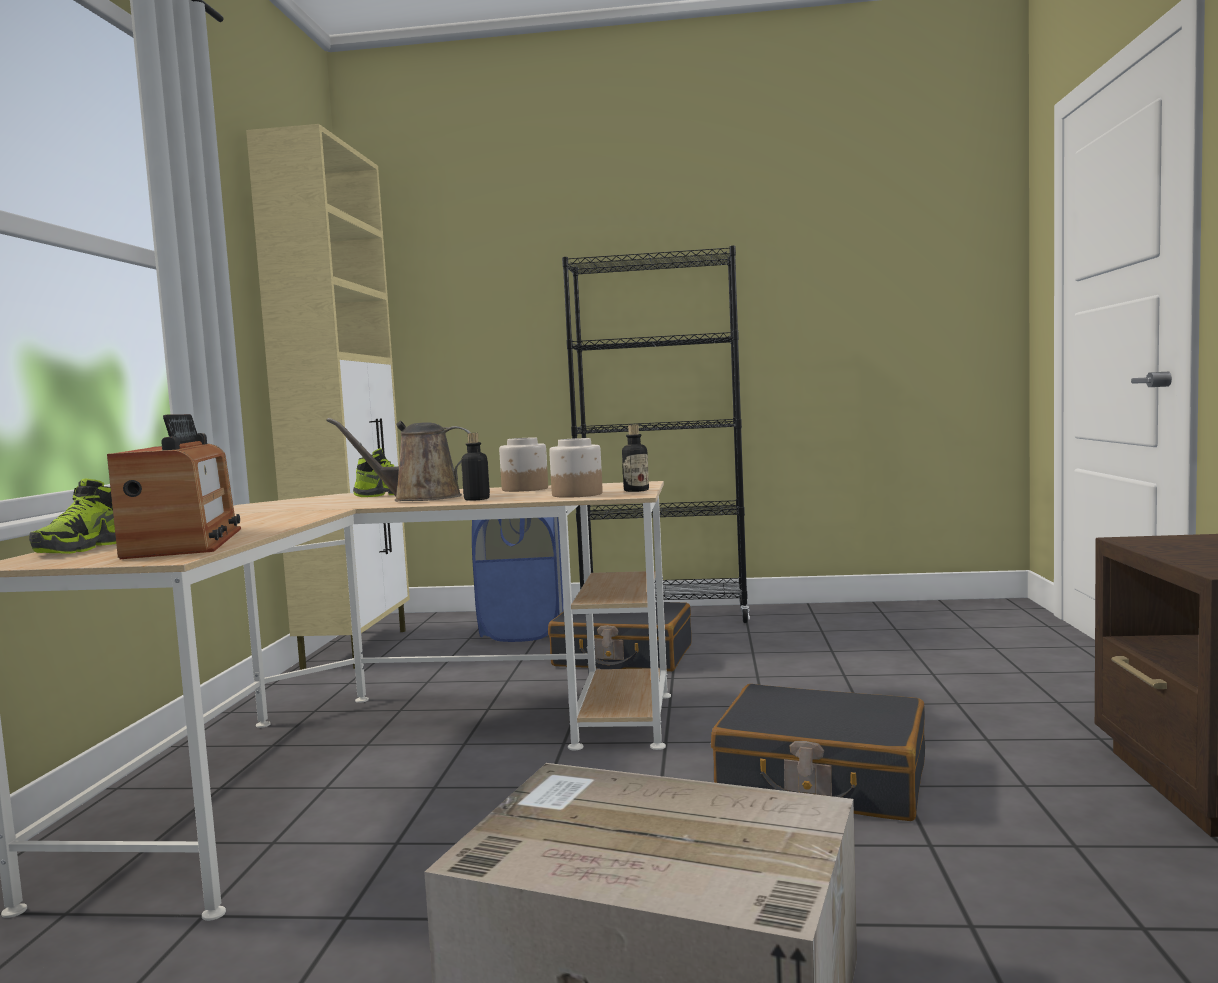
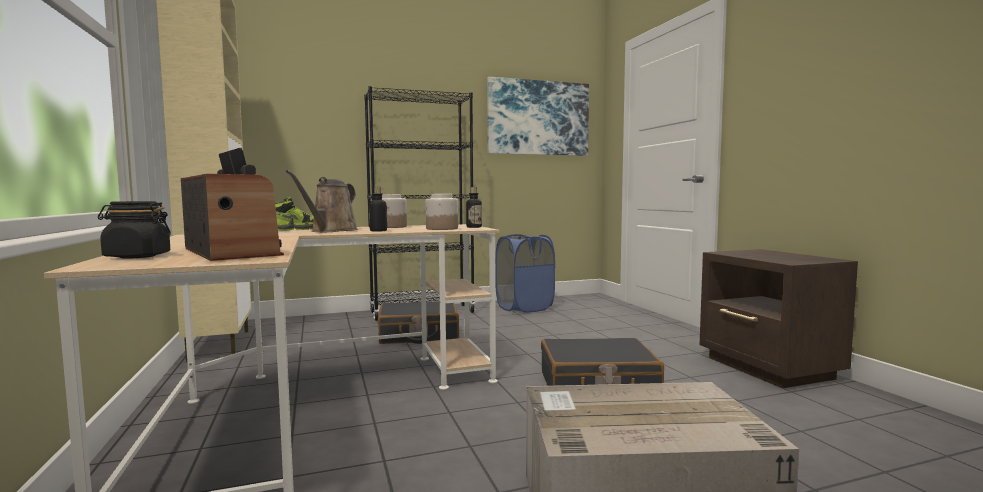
camera: 25 degrees left, 0 degrees up
(83, 548) = (137, 256): shoe -> black jar
(419, 498) = (331, 231): brown watering can -> brown watering can turned 45 degrees counterclockwise
(523, 632) = (337, 326): blue laundry basket -> blue laundry basket (524, 307)
(885, 271) = (538, 118): none -> picture

